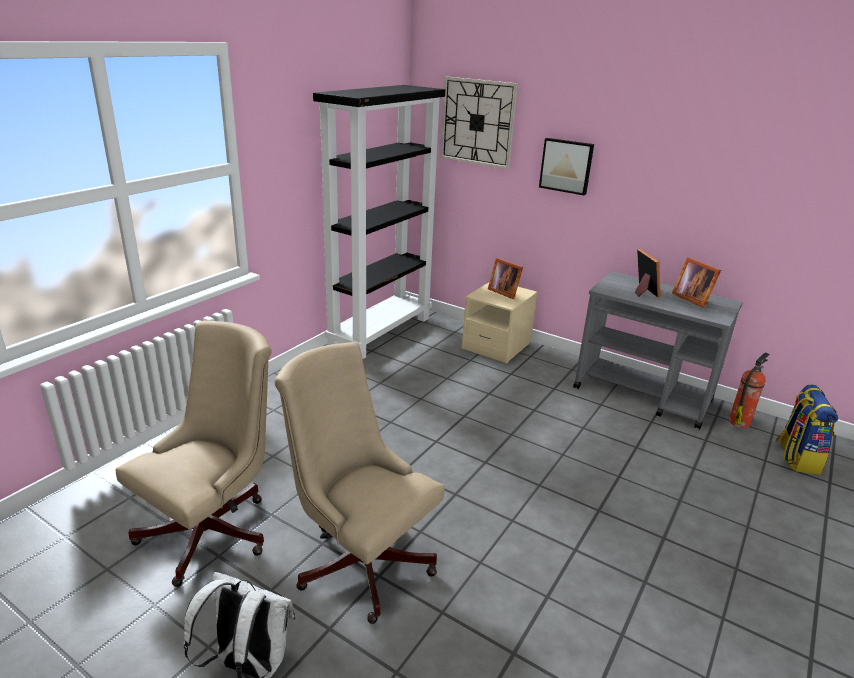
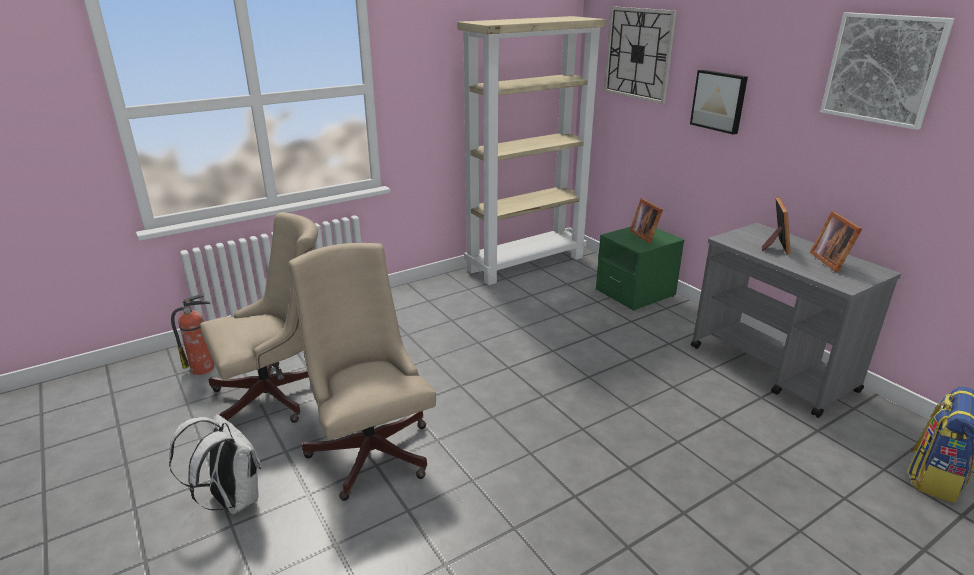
camera: 25 degrees right, 0 degrees up
(380, 332) = (526, 263): black bookcase -> beige bookcase
(496, 346) = (635, 293): beige nightstand -> green nightstand
(718, 138) = (883, 69): none -> picture
(740, 422) = (882, 421): fire extinguisher -> fire extinguisher (204, 368)

